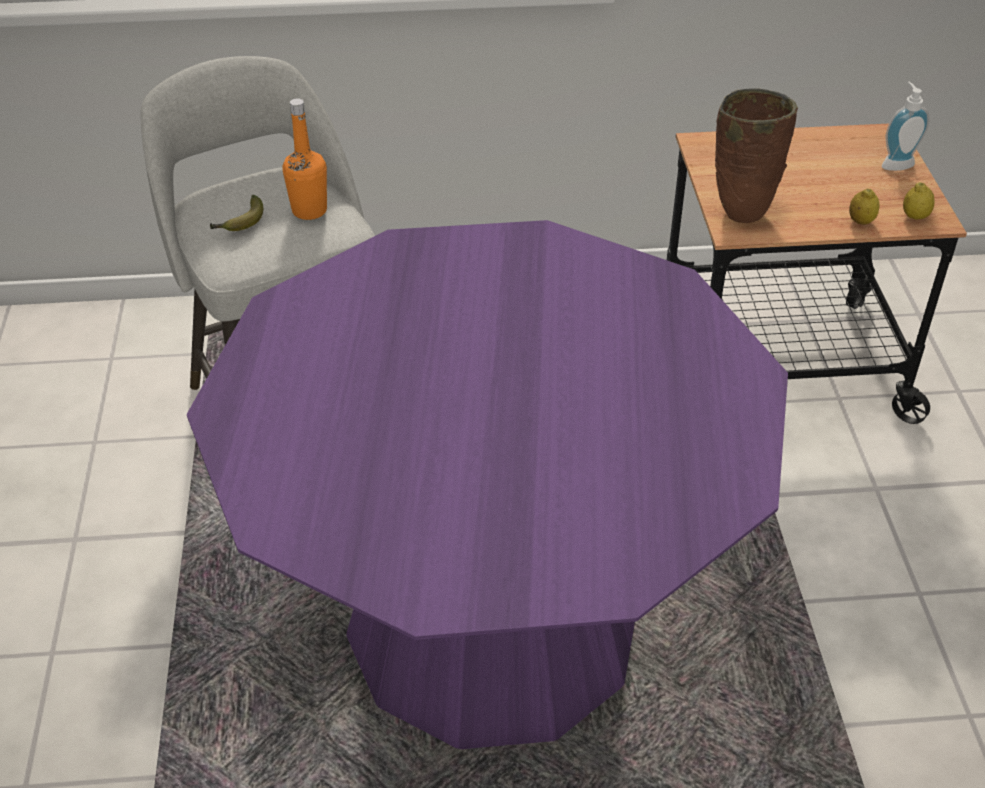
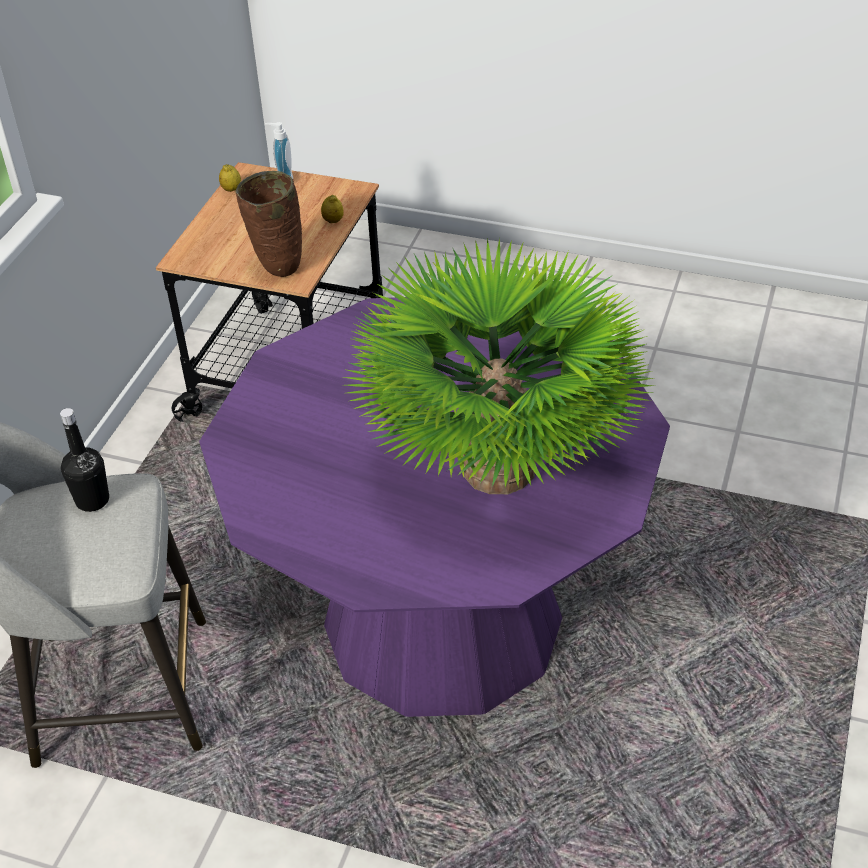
camera: 65 degrees left, 0 degrees up
(240, 222) = (73, 550): banana -> none
(309, 210) = (92, 500): orange bottle -> black bottle
(461, 465) = (499, 467): none -> potted plant
(915, 217) = (346, 197): lemon -> lemon (231, 189)

